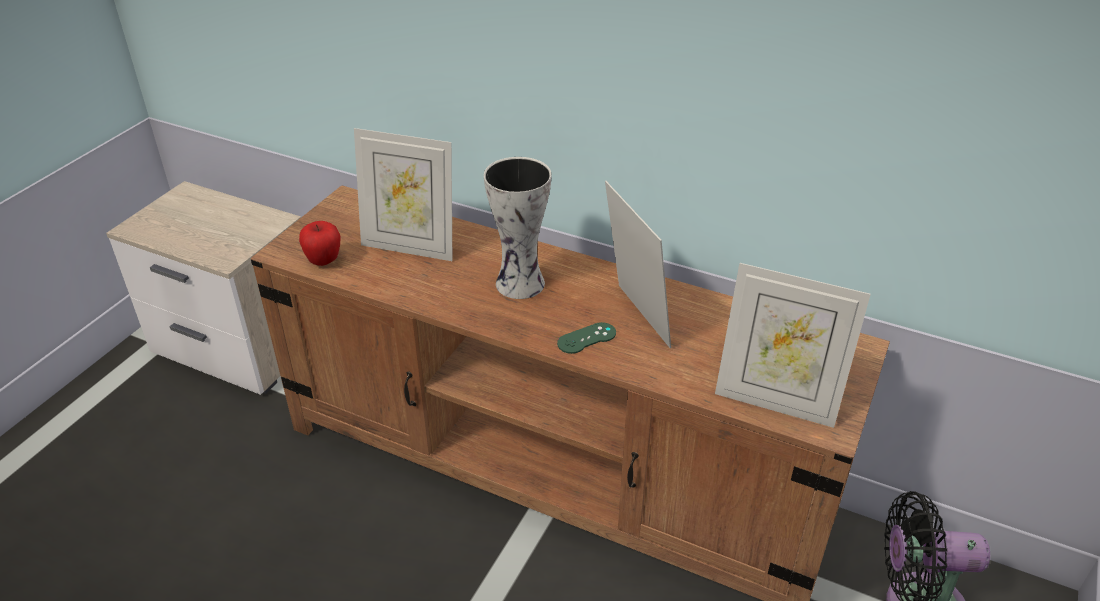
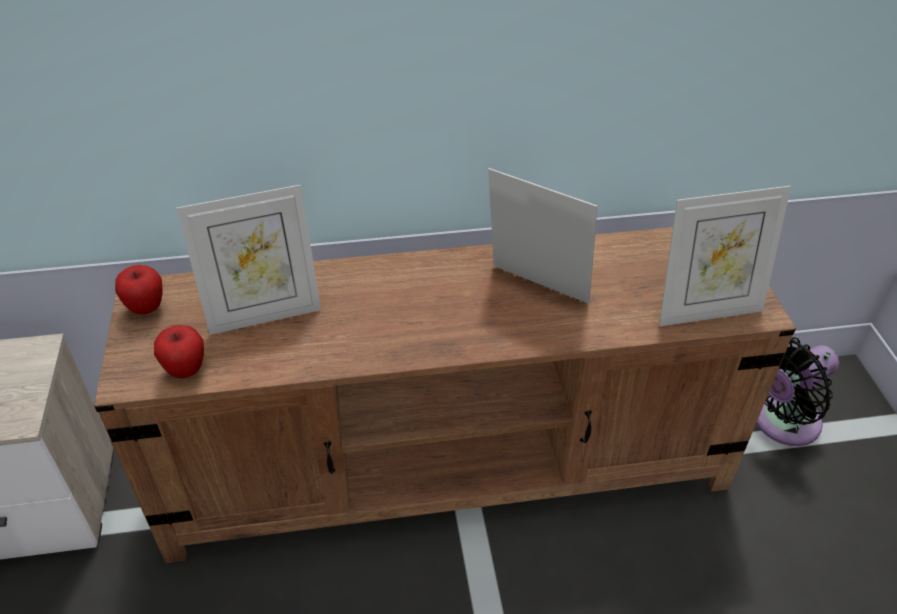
camera: 35 degrees left, 5 degrees up
(339, 210) = (146, 308): none -> apple
(521, 285) = (410, 303): vase -> none
(586, 338) = (516, 327): green game controller -> none

